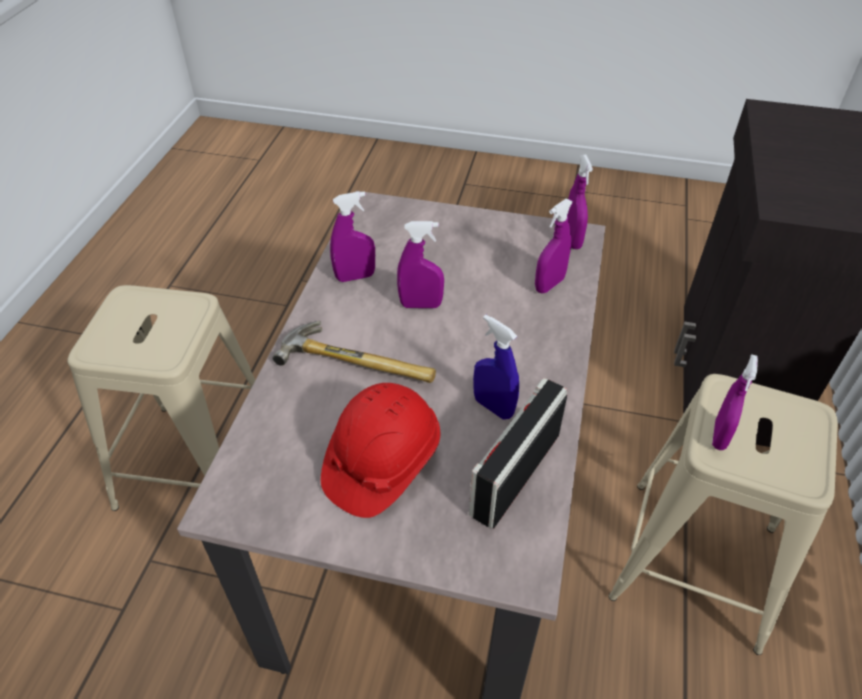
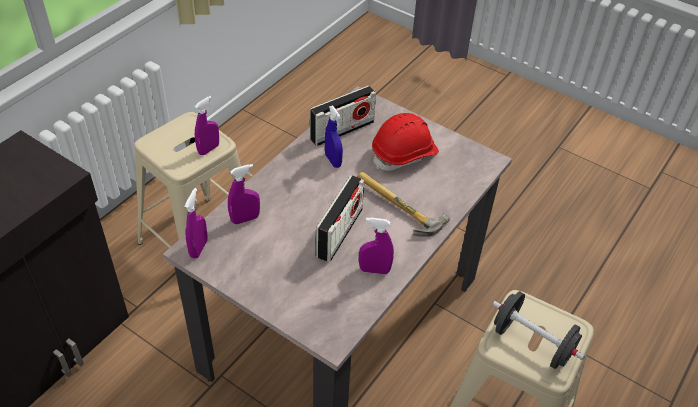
camera: 160 degrees left, 0 degrees up
(151, 319) = (532, 342): none -> black dumbbell
(421, 305) = (339, 233): purple spray bottle -> radio

